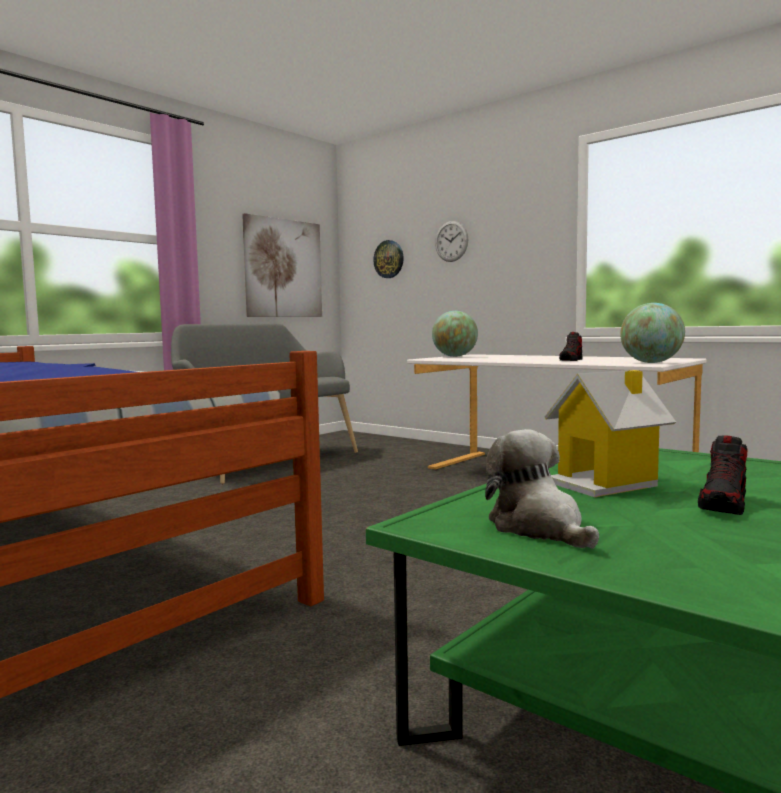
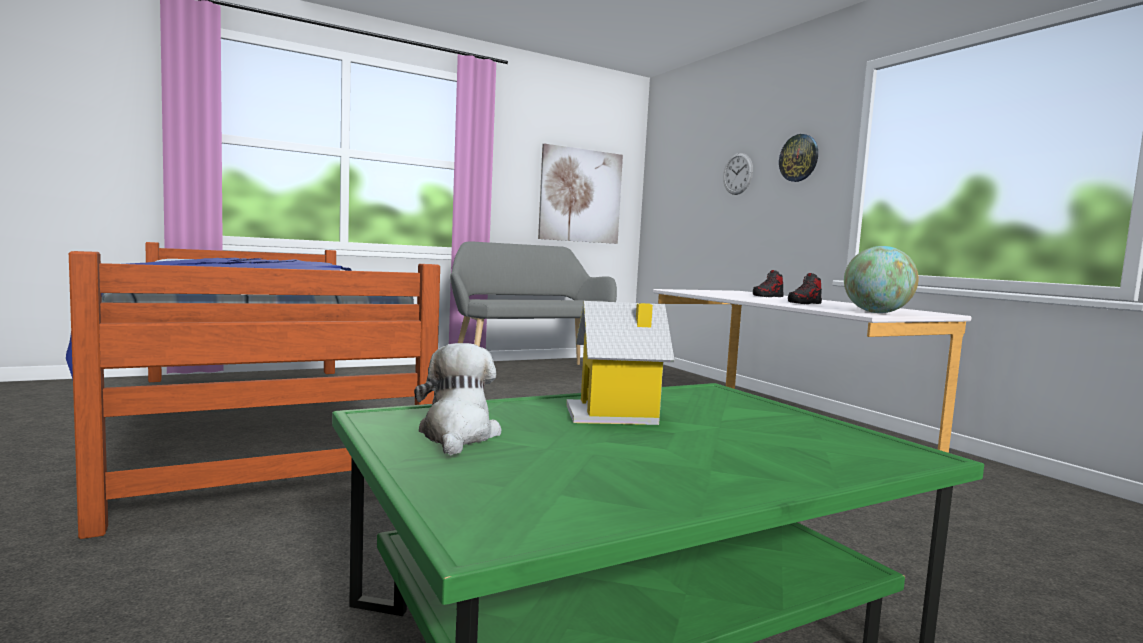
camera: 20 degrees right, 0 degrees up
(389, 259) = (682, 190): wall clock -> wall clock (799, 158)
(454, 356) = (709, 290): globe -> none
(724, 504) = (677, 449): shoe -> shoe (767, 296)

